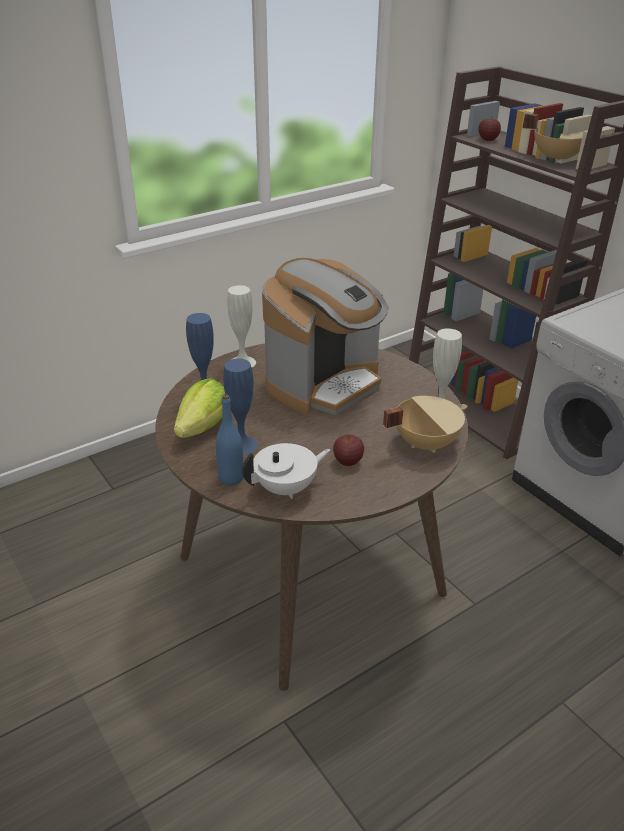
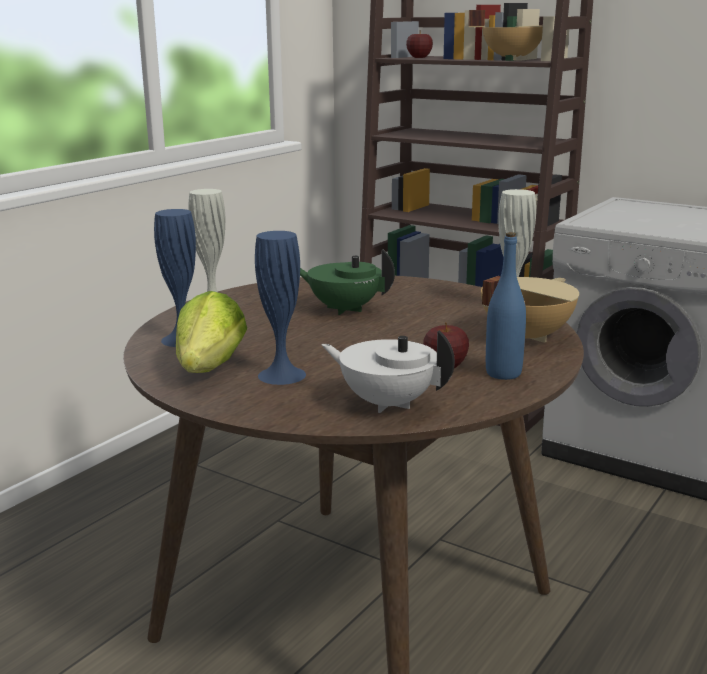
camera: 20 degrees left, 15 degrees down
(231, 478) = (296, 407): blue bottle -> blue bottle (503, 373)
(286, 488) = (387, 403): white teapot -> white teapot turned 105 degrees counterclockwise
(325, 384) = (344, 309): coffee machine -> green teapot

